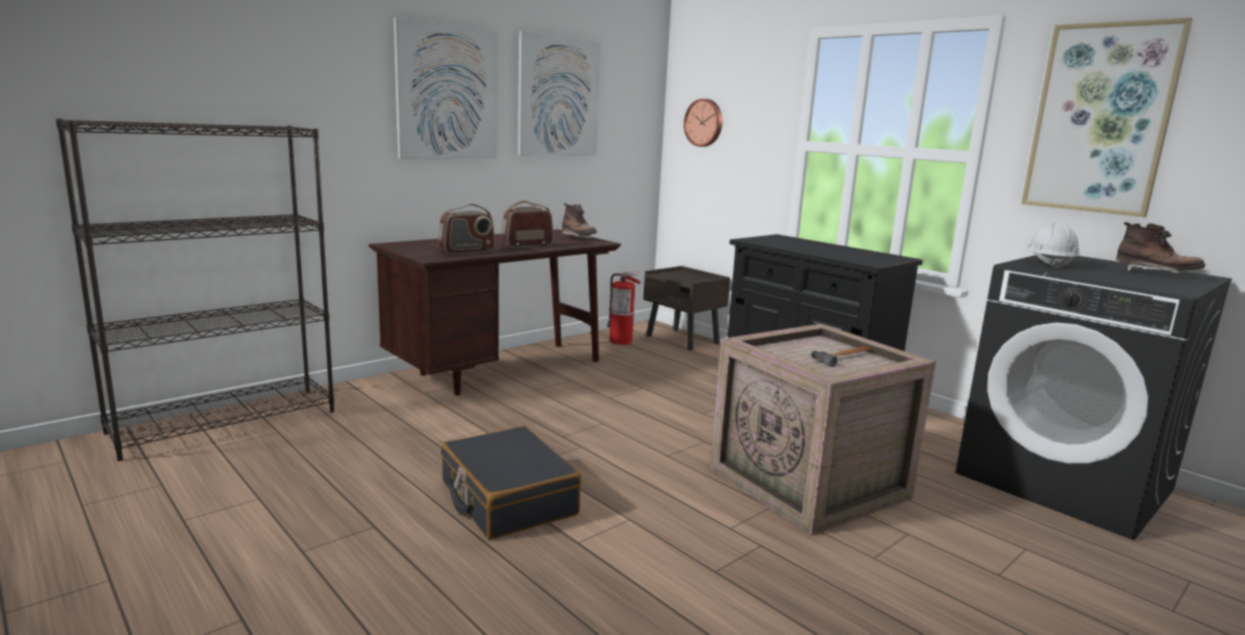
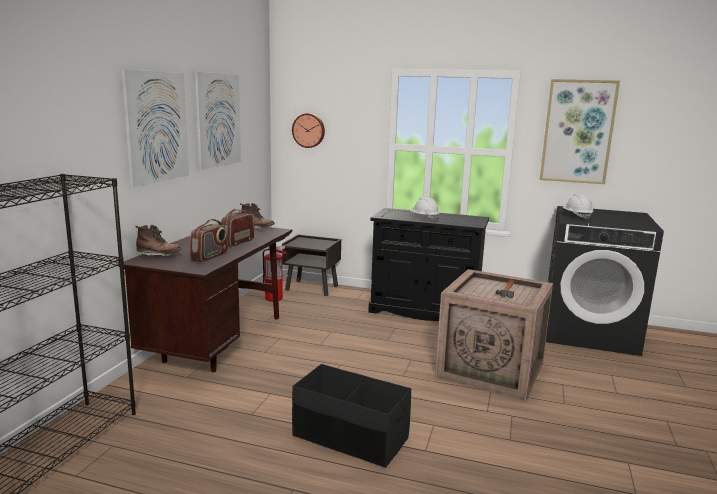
camera: 30 degrees left, 0 degrees up
(507, 498) = (350, 437): black suitcase -> black storage box
(807, 248) = (424, 218): none -> white hard hat
(1155, 274) = (621, 215): brown boot -> brown boot (159, 256)

